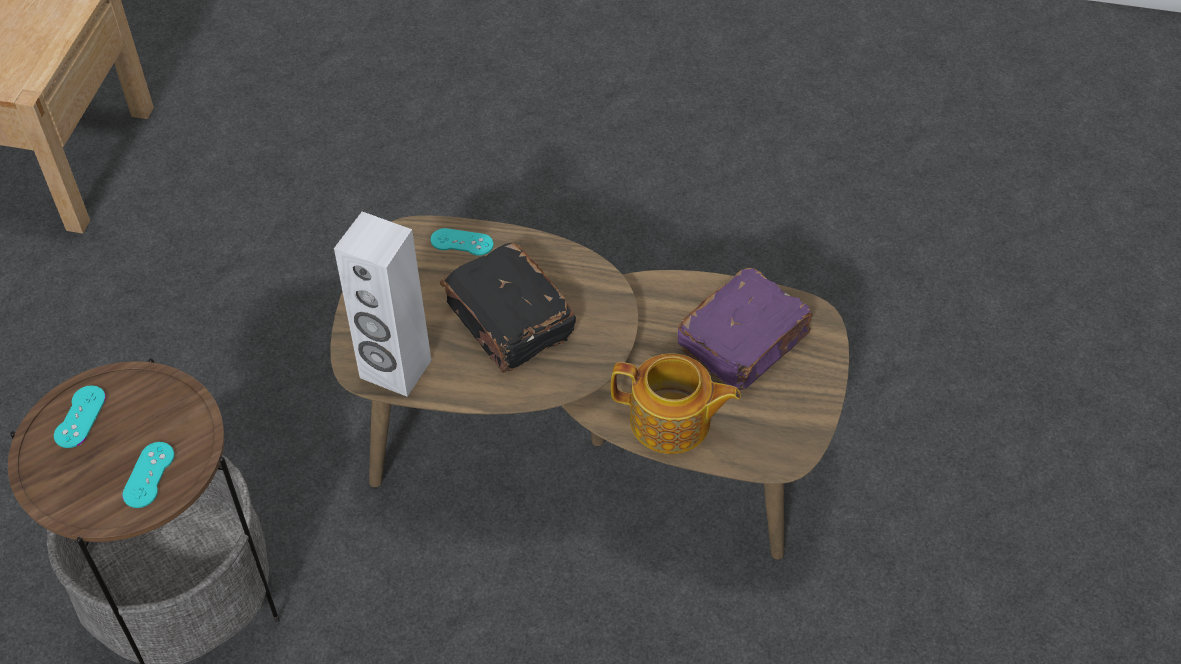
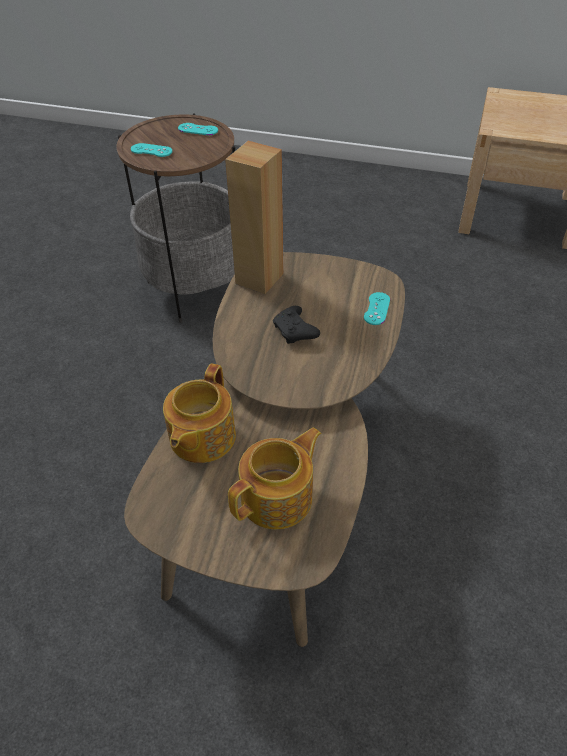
camera: 95 degrees right, 5 degrees down
(395, 370) = (259, 278): white speaker -> brown speaker
(509, 322) = (295, 332): black book -> black game controller
(744, 342) = (278, 498): purple book -> teapot

